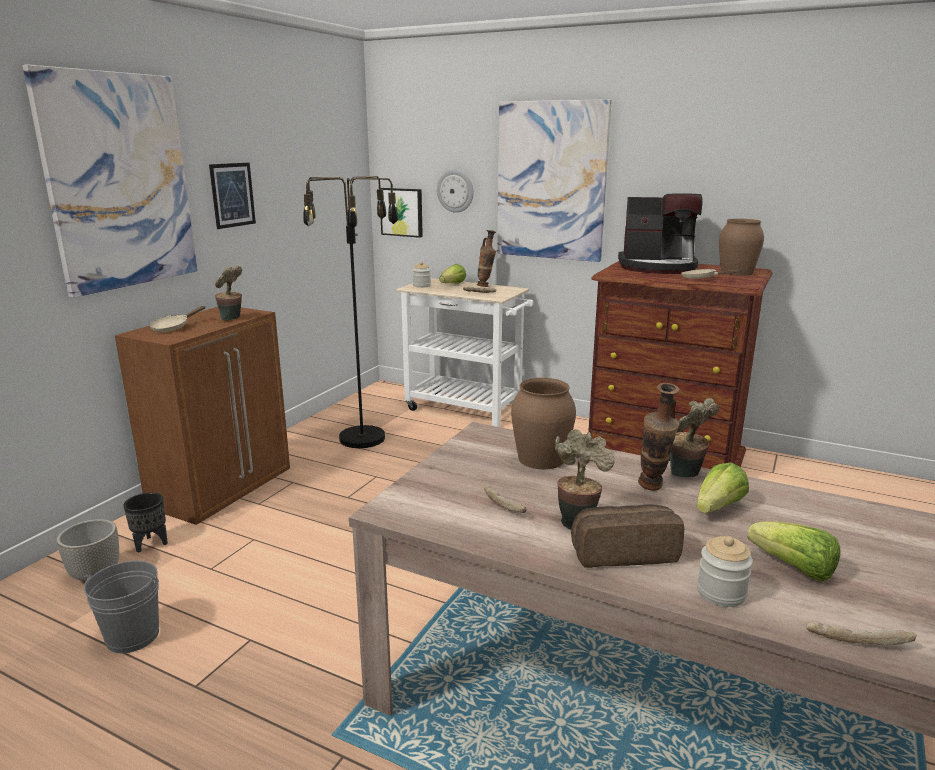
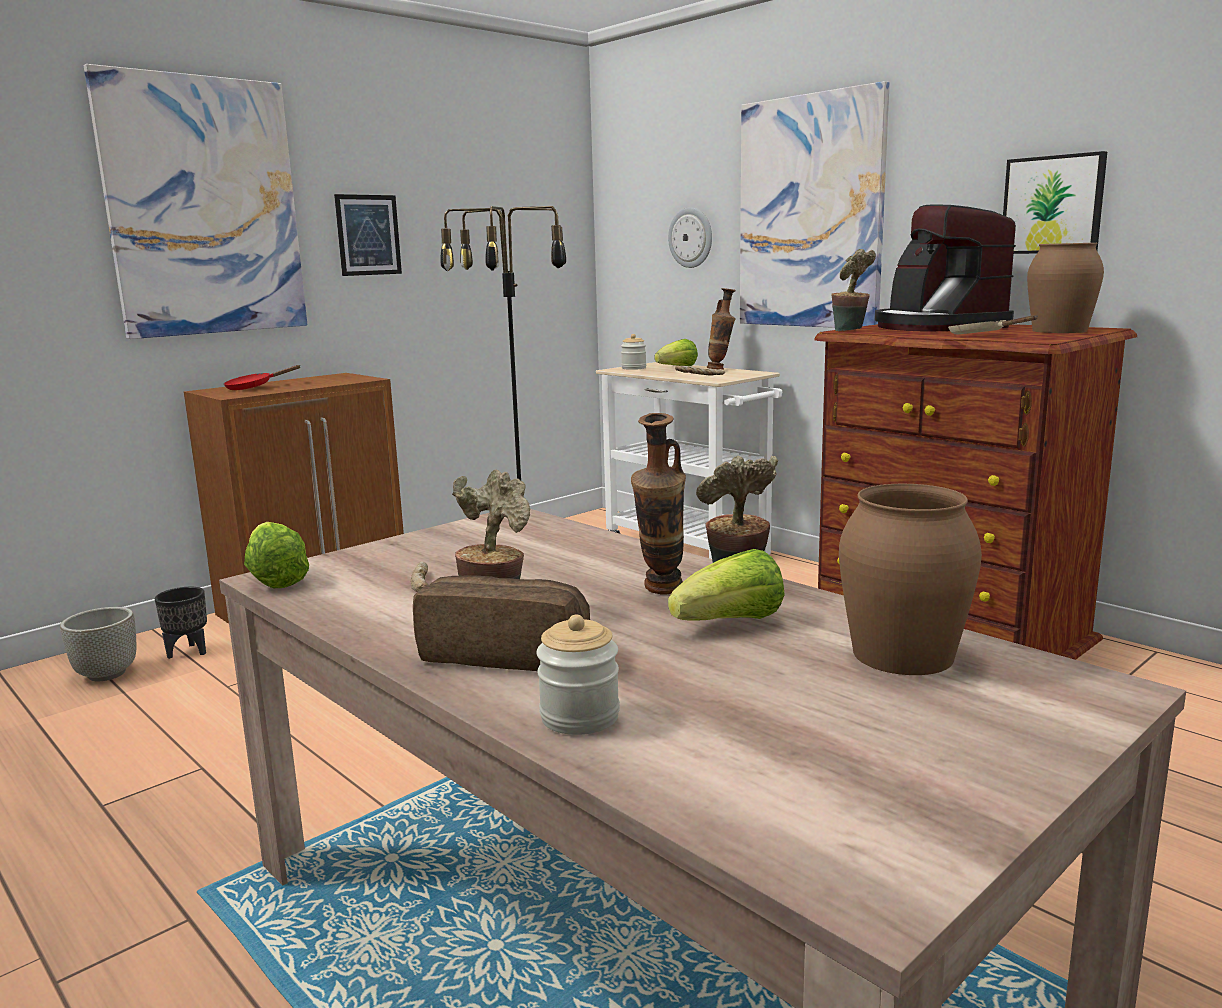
camera: 20 degrees right, 5 degrees down
(132, 636) = (86, 741): grey bucket -> none
(173, 327) = (254, 387): beige frying pan -> red frying pan
(232, 319) = (329, 383): potted plant -> potted plant (850, 330)
(402, 212) = (629, 272): picture -> picture (1053, 205)
(540, 458) = (549, 547): brown vase -> brown vase (901, 654)
(658, 267) = (936, 327): coffee machine -> coffee machine turned 45 degrees clockwise
(793, 568) = (745, 706): lettuce -> lettuce (276, 579)
(857, 640) = (718, 808): bread -> none

